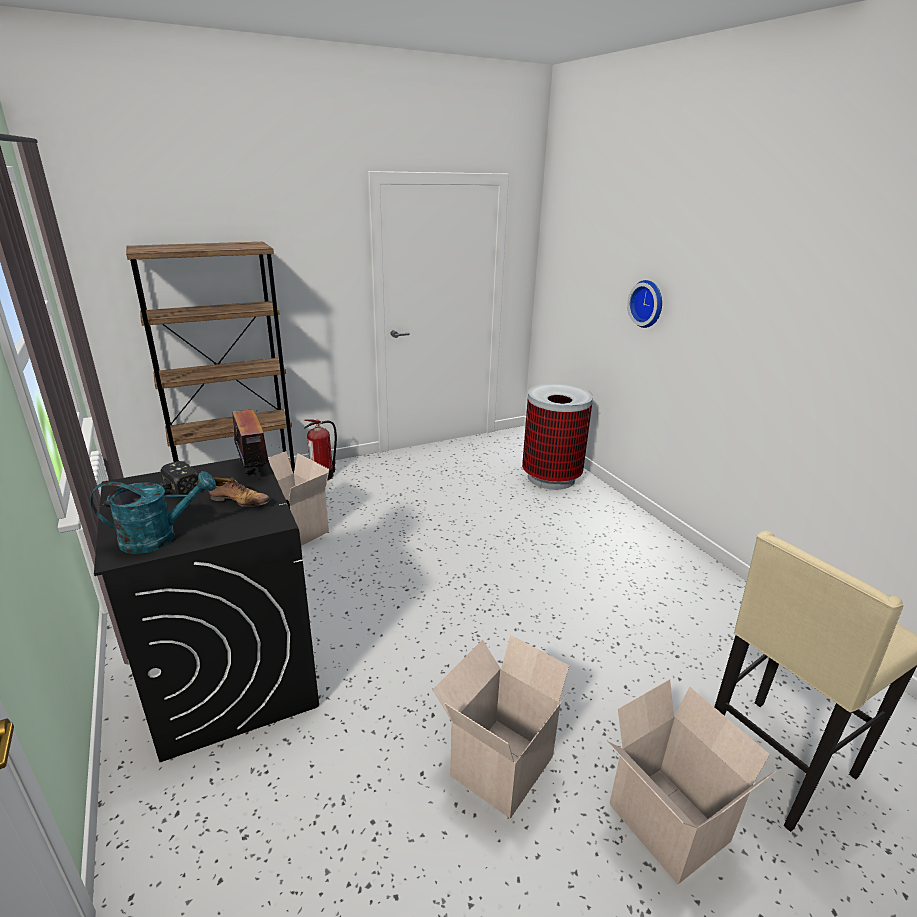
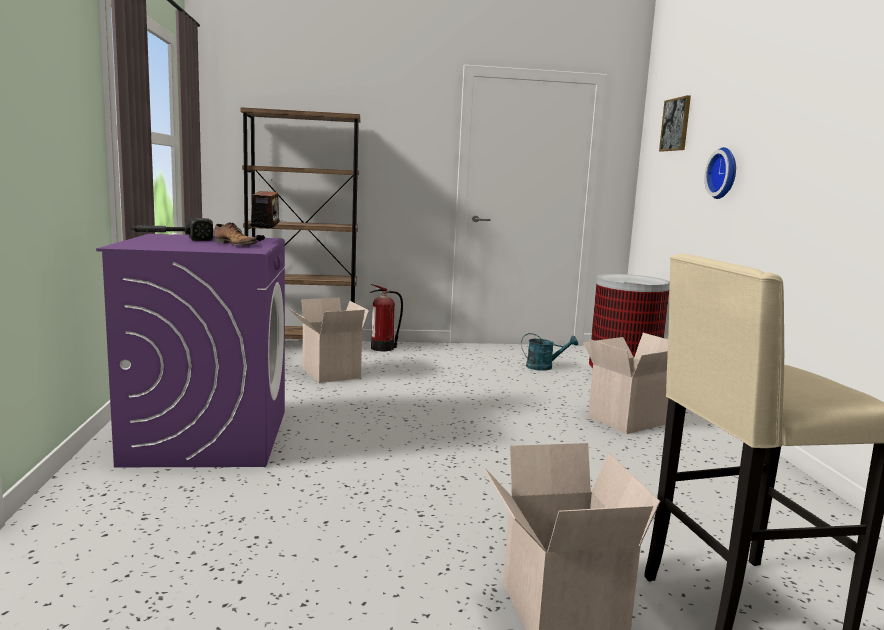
camera: 20 degrees right, 15 degrees down
(159, 537) = (157, 246): turquoise watering can -> turquoise watering can (544, 367)
(231, 675) = (208, 437): black washing machine -> purple washing machine
(500, 763) = (408, 533): cardboard box -> cardboard box (626, 419)
(585, 237) = (676, 124): none -> picture

